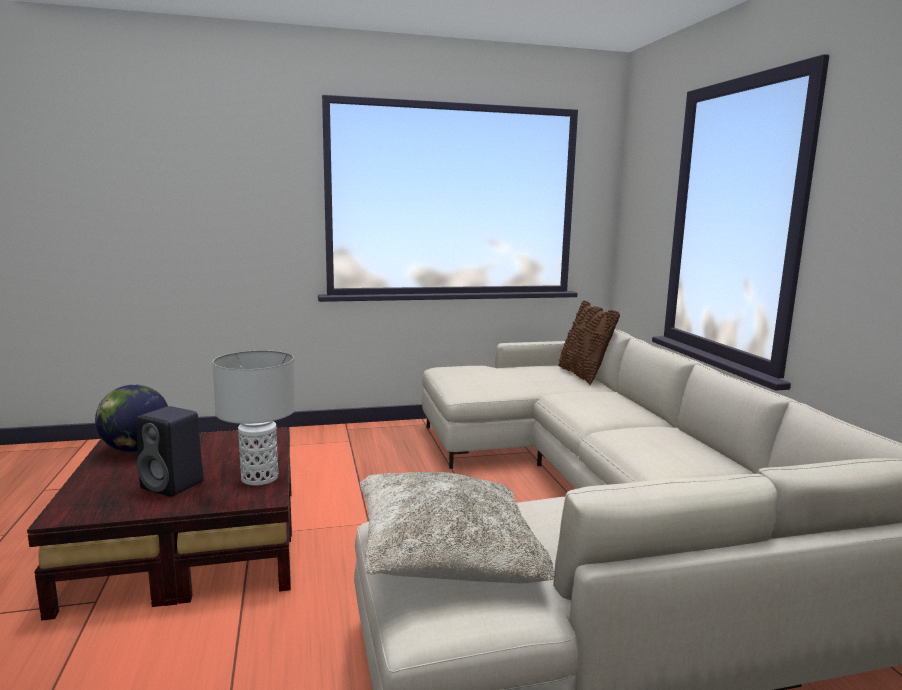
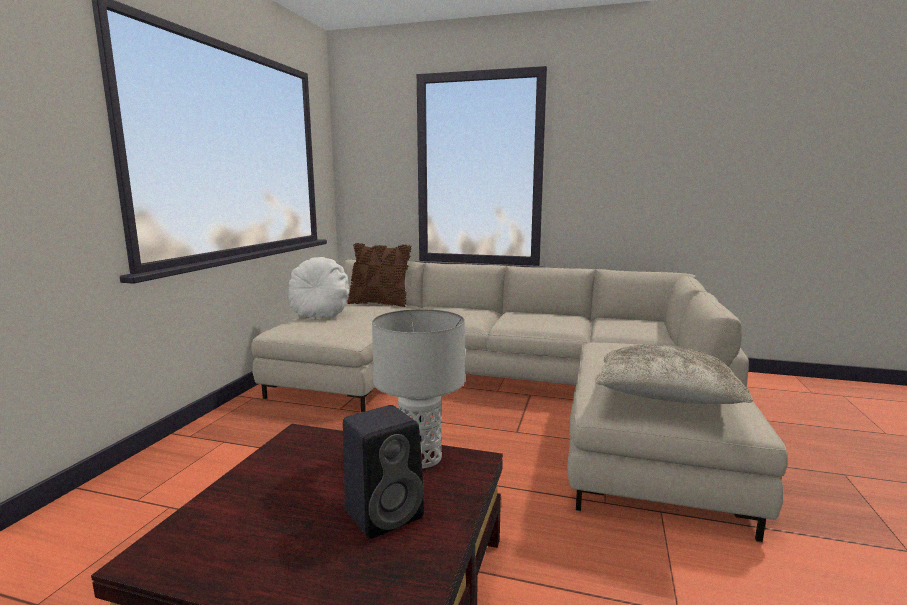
camera: 60 degrees left, 0 degrees up
(136, 449) = (207, 537): globe -> none
(496, 368) = (320, 316): none -> white pillow

